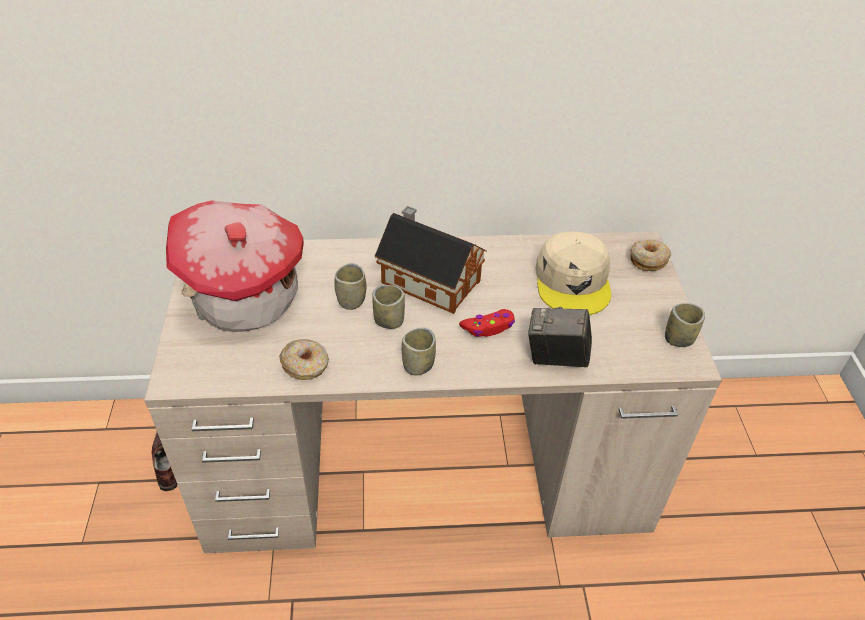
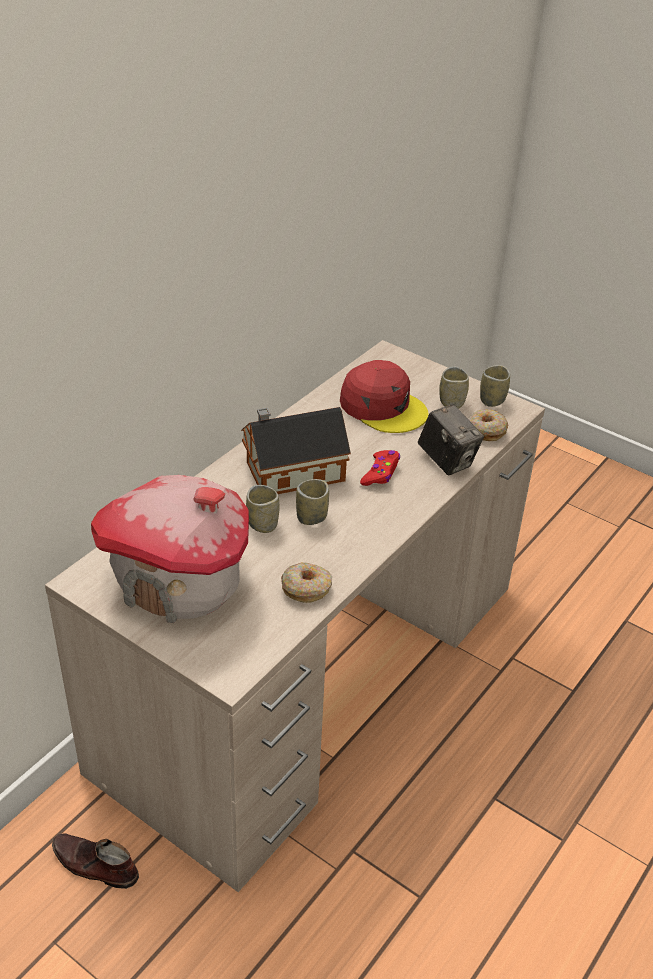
camera: 50 degrees left, 5 degrees down
(418, 365) = (378, 529): cup -> cup (451, 402)
(556, 357) = (447, 461): camera -> camera turned 90 degrees counterclockwise
(573, 281) = (383, 407): beige cap -> red cap
(648, 260) = (404, 363): donut -> donut (486, 430)

